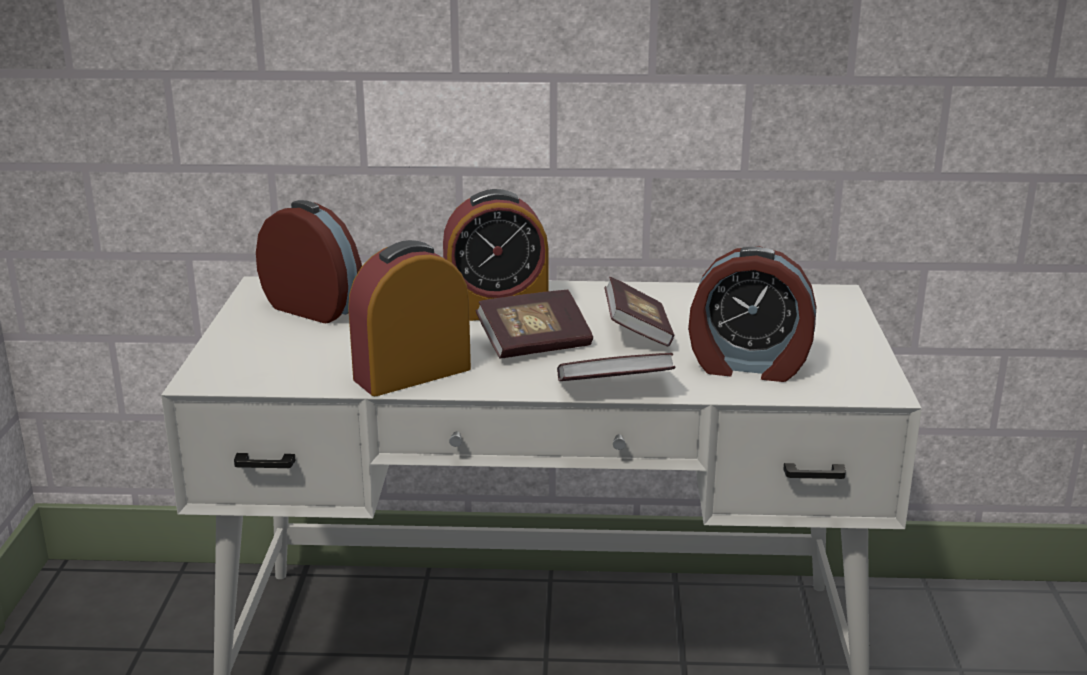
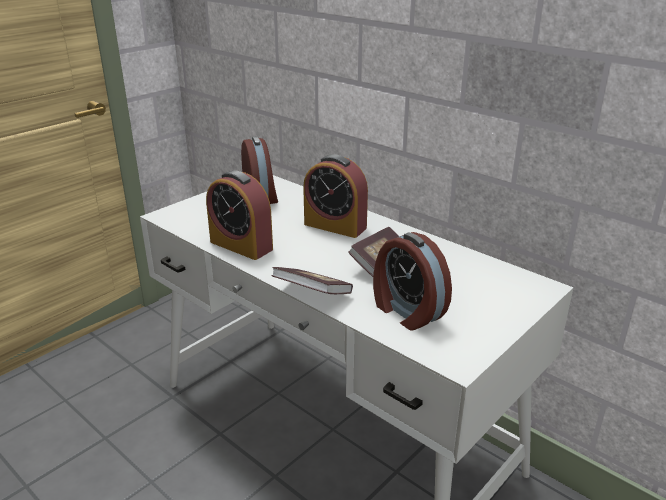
camera: 40 degrees right, 5 degrees up
(412, 374) = (241, 245): alarm clock -> alarm clock turned 150 degrees counterclockwise
(534, 345) = (319, 252): book -> none

